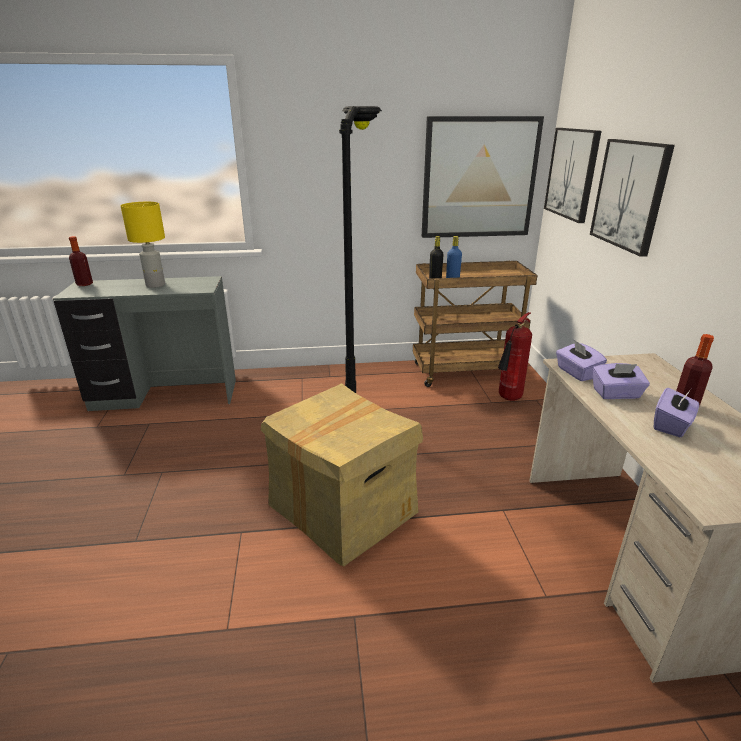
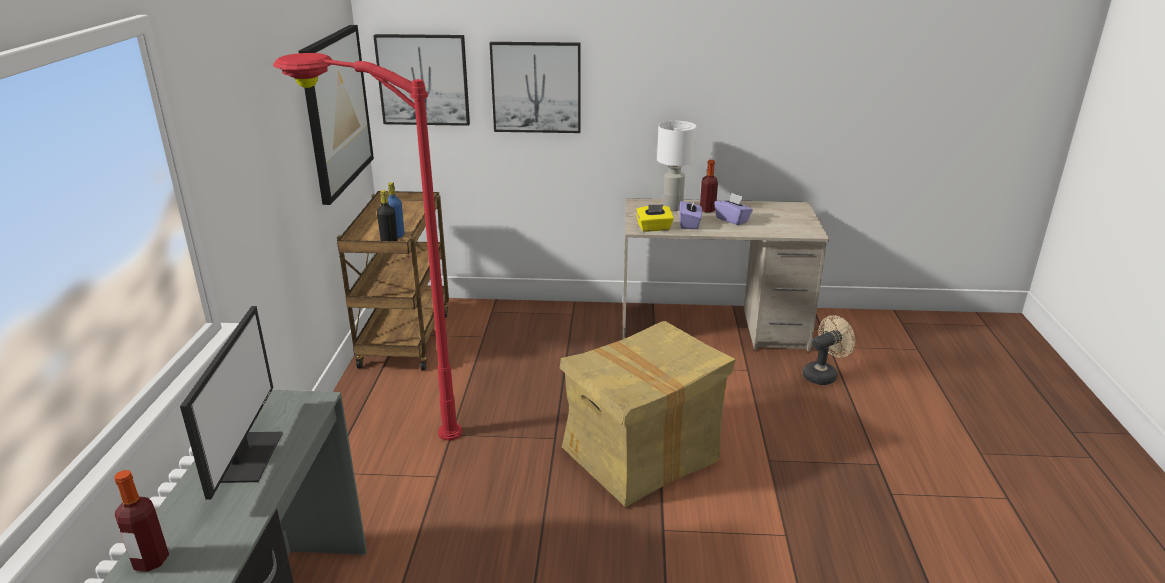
camera: 80 degrees left, 0 degrees up
(156, 285) = (245, 456): yellow table lamp -> monitor
(360, 383) = (383, 419): black floor lamp -> red floor lamp
(508, 399) = (482, 325): fire extinguisher -> none
(576, 373) = (654, 228): purple tissue box -> yellow tissue box
(590, 699) = (823, 374): none -> beige fan
(660, 381) = (673, 208): none -> white table lamp

